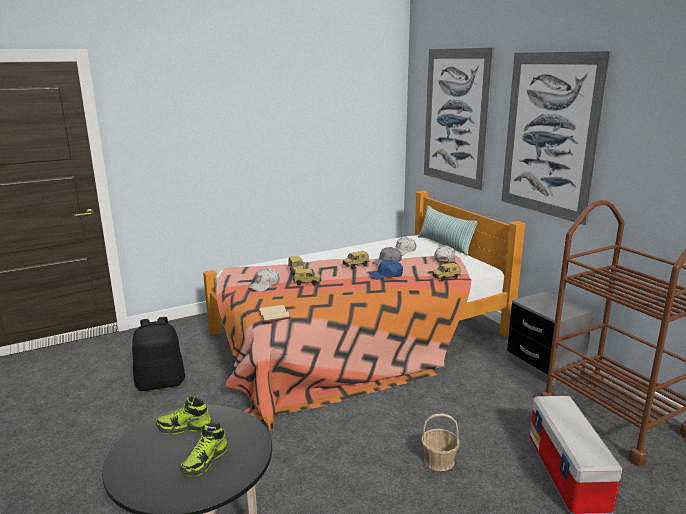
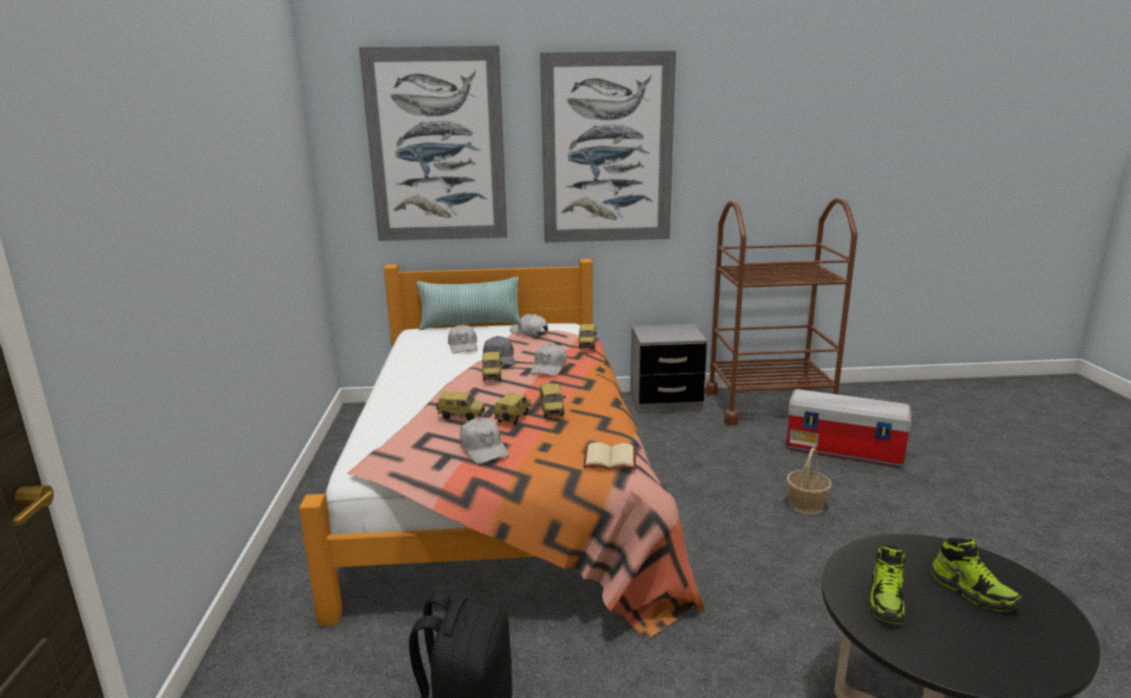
camera: 65 degrees left, 0 degrees up
(324, 290) = (553, 411): none -> toy car
(386, 275) = (549, 368): blue cap -> white cap

